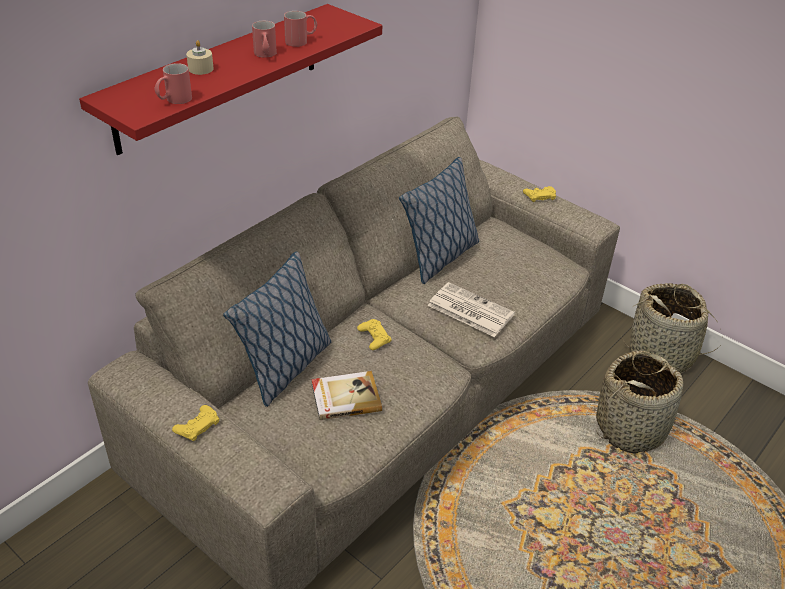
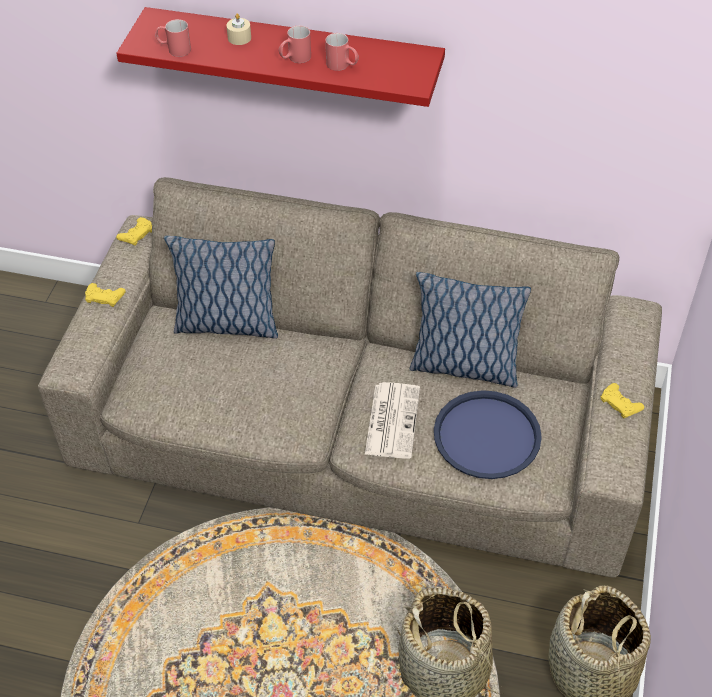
camera: 65 degrees right, 10 degrees up
(345, 397) = (213, 377): book -> none
(374, 337) = (303, 365): yellow game controller -> yellow game controller (136, 234)
(515, 271) = (486, 436): none -> blue tray

